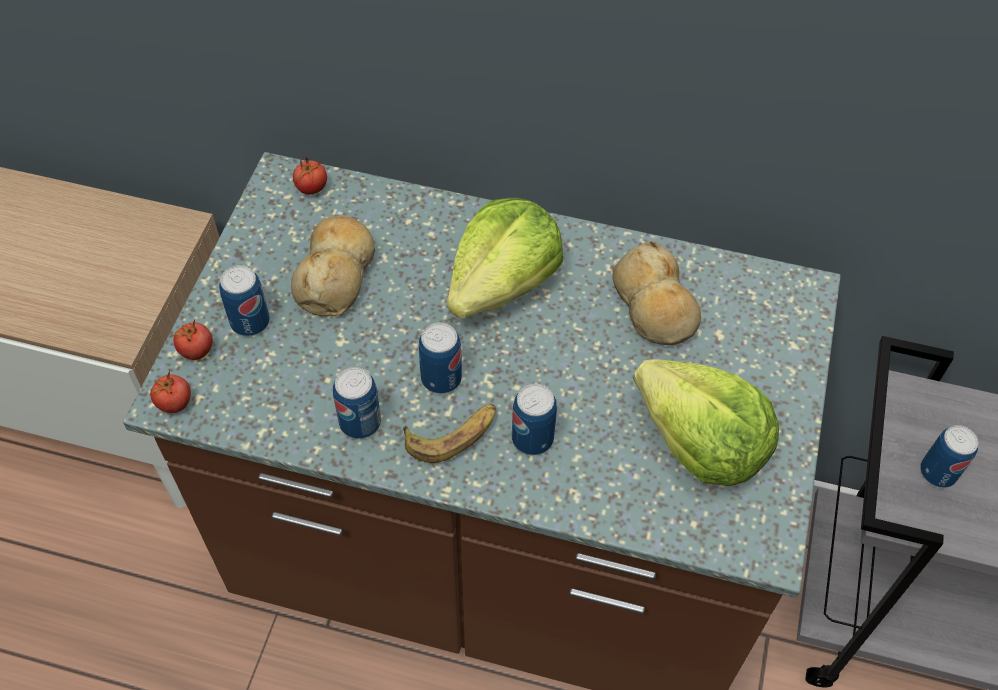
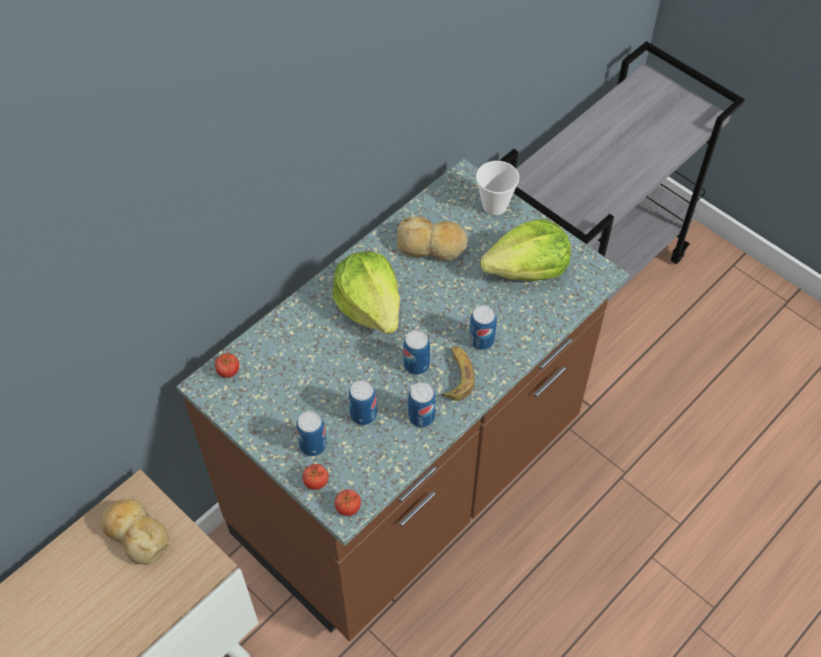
camera: 60 degrees left, 0 degrees up
(336, 274) = (306, 385): bread -> bread (136, 534)
(785, 349) = (494, 206): none -> cup
(938, 472) = (567, 199): can -> can (363, 414)

